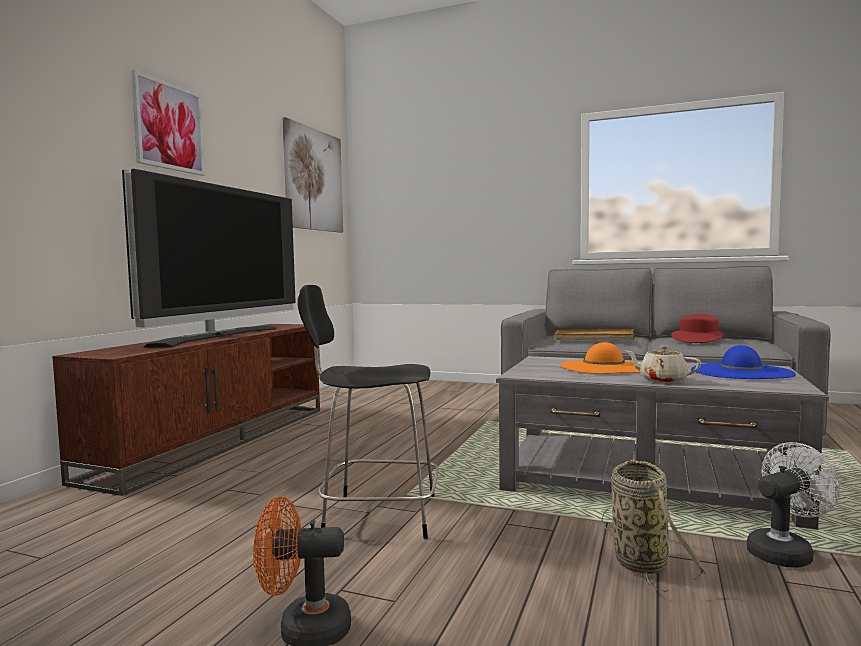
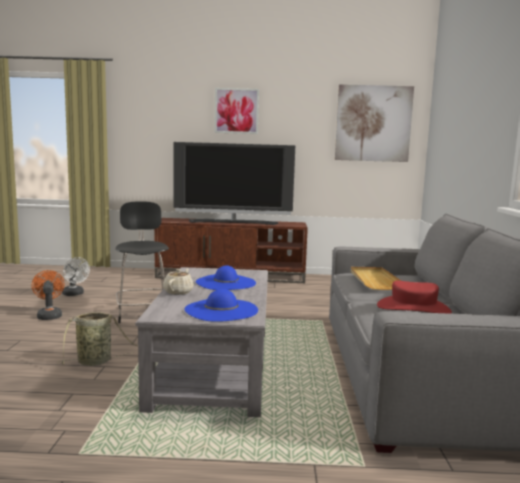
camera: 70 degrees right, 5 degrees up
(603, 367) = (225, 282): orange hat -> blue hat
(785, 552) = (107, 398): white fan -> white fan (75, 294)

